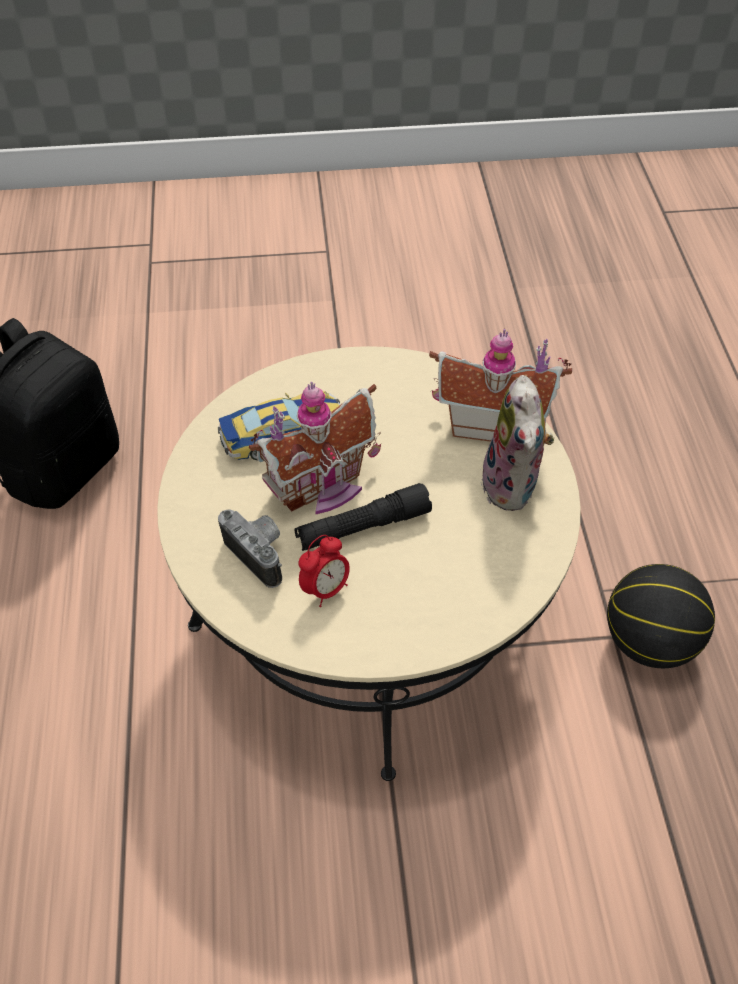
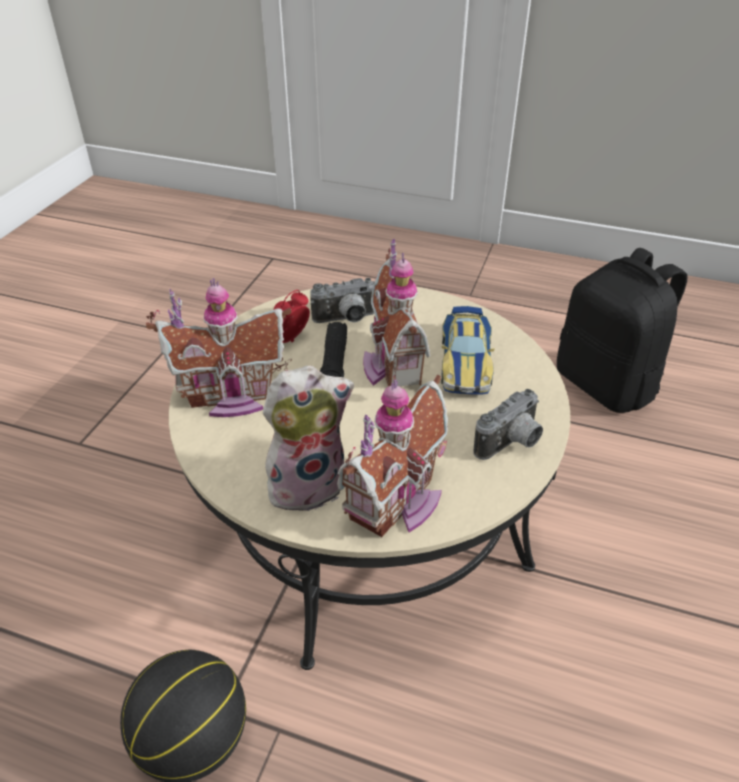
camera: 115 degrees right, 10 degrees down
(325, 589) = (291, 340): alarm clock -> alarm clock turned 60 degrees clockwise
(383, 376) = (511, 444): none -> camera
(447, 596) = (232, 397): none -> toy house
(513, 487) = (308, 484): plush toy -> plush toy turned 135 degrees clockwise

